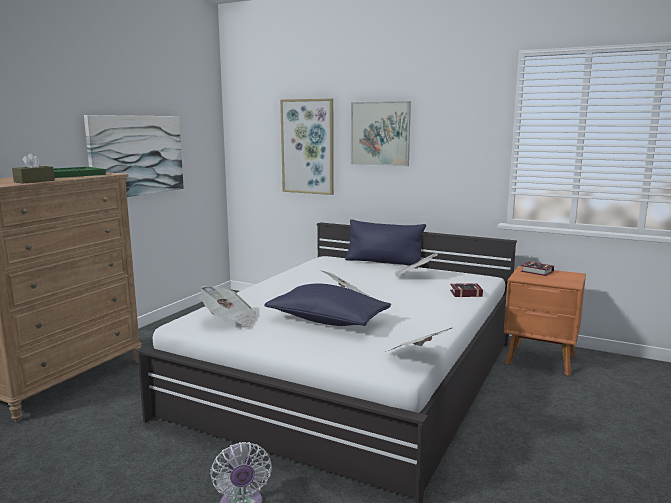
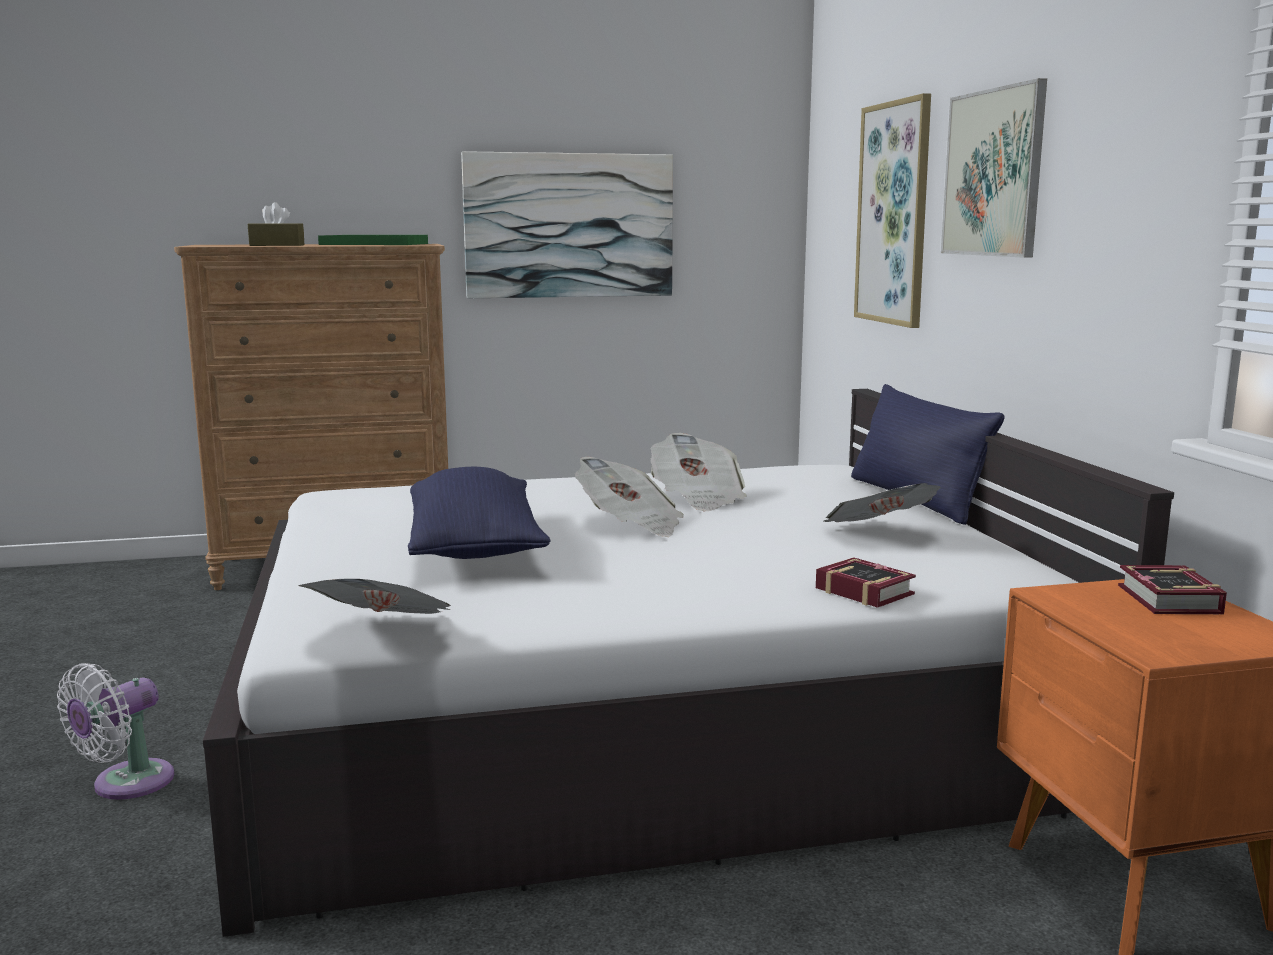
camera: 50 degrees right, 0 degrees up
(229, 320) = (372, 504): newspaper -> newspaper (697, 498)

